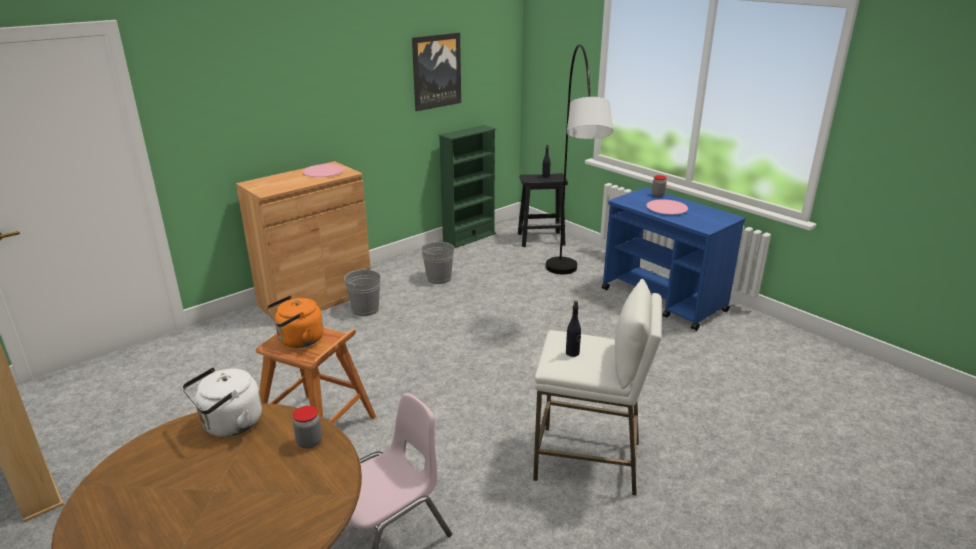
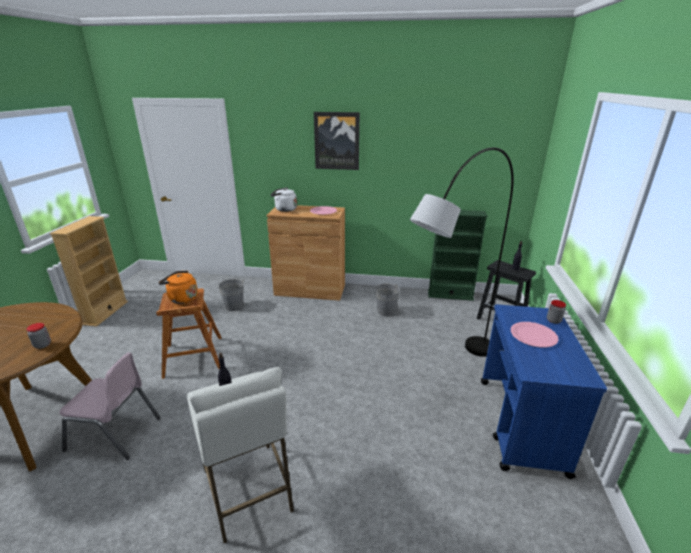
camera: 50 degrees right, 0 degrees up
(229, 425) = (53, 317): white kettle -> white kettle (284, 209)
(365, 309) = (319, 308): grey bucket -> grey bucket (234, 306)
(436, 71) = (444, 159): picture -> picture (337, 141)

